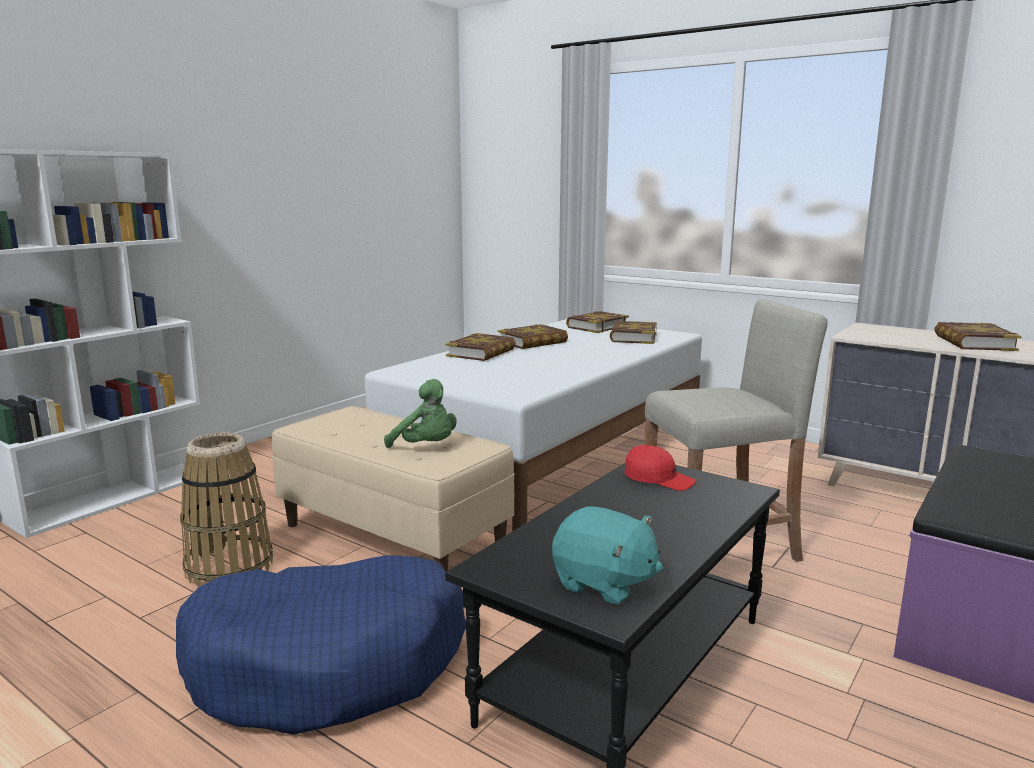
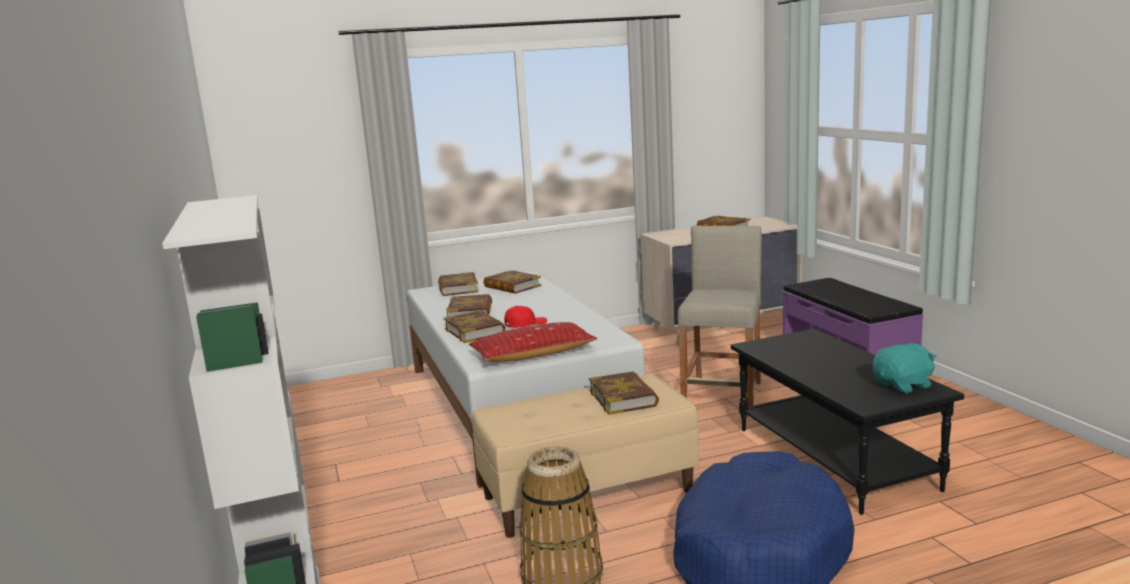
camera: 55 degrees left, 0 degrees up
(426, 447) = (623, 398): green plush toy -> book
(437, 379) = (533, 354): none -> red pillow
(658, 479) = (775, 347): red cap -> red cap (525, 323)

